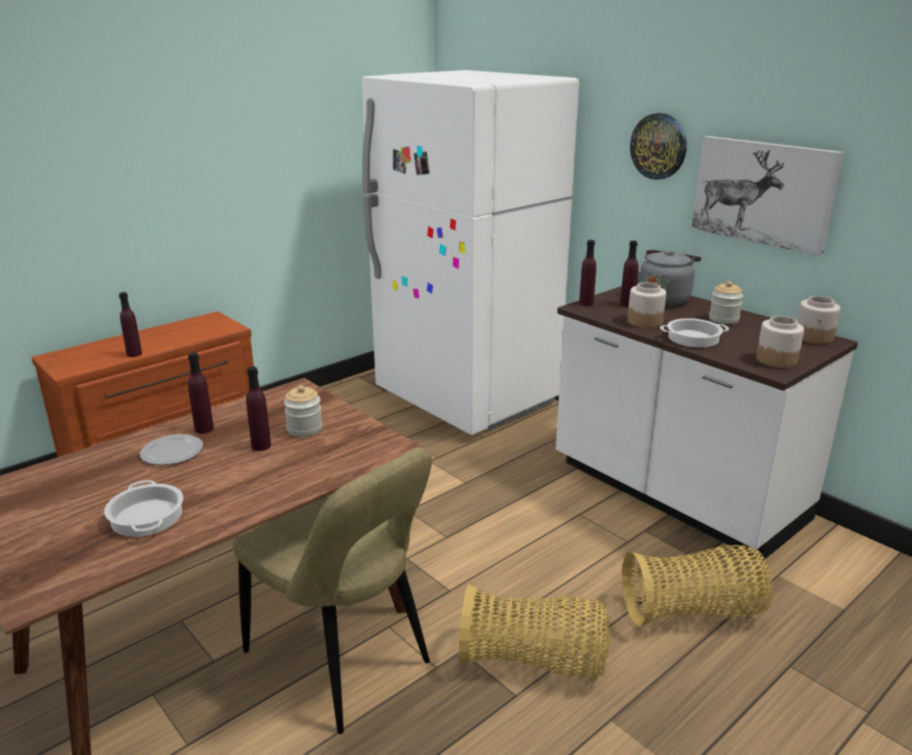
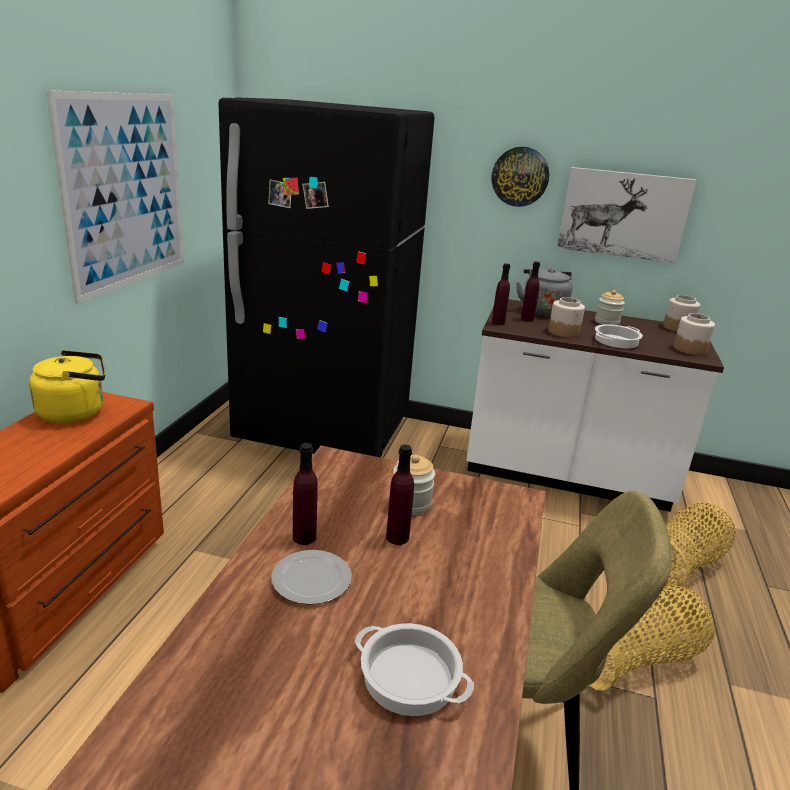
camera: 35 degrees left, 0 degrees up
(134, 354) = (39, 464): purple bottle -> none
(193, 327) = (76, 412): none -> yellow kettle
(283, 158) = (126, 192): none -> picture
(466, 397) = (324, 431): white fridge -> black fridge

